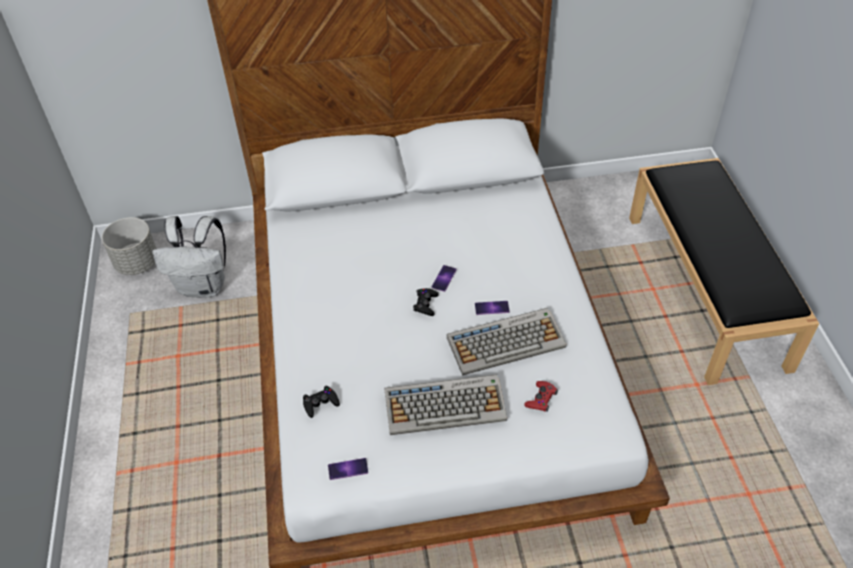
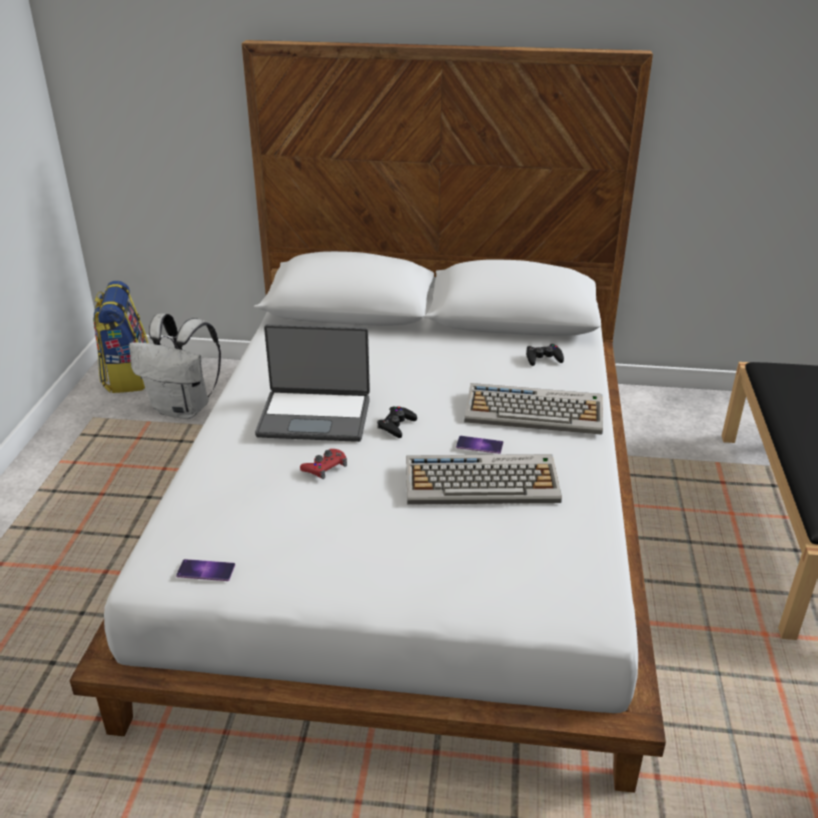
camera: 15 degrees right, 15 degrees down
(137, 263) = (127, 376): grey planter -> backpack
(320, 403) = (212, 494): black game controller -> black game controller (543, 358)
(361, 310) = (315, 416): none -> laptop
(444, 278) = (432, 406): phone -> none
(446, 405) = (368, 529): keyboard -> keyboard (535, 411)
(541, 399) = (502, 551): red game controller -> red game controller (325, 467)

